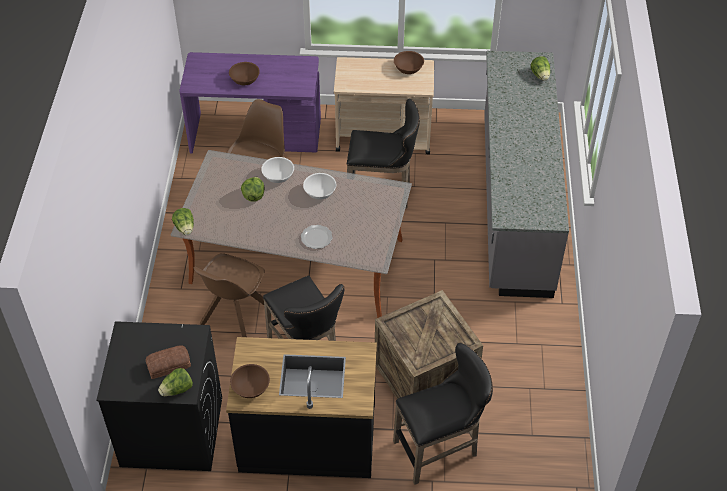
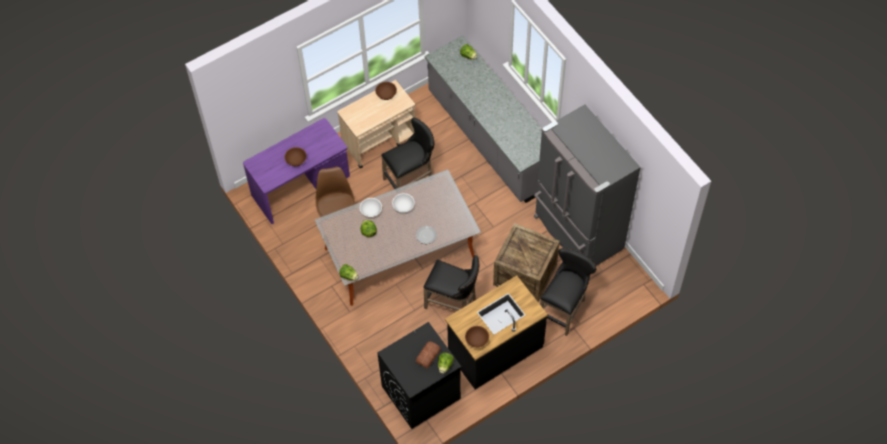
camera: 35 degrees left, 10 degrees up
(234, 316) = (394, 308): brown chair -> none
(535, 369) = (576, 234): none -> grey fridge

